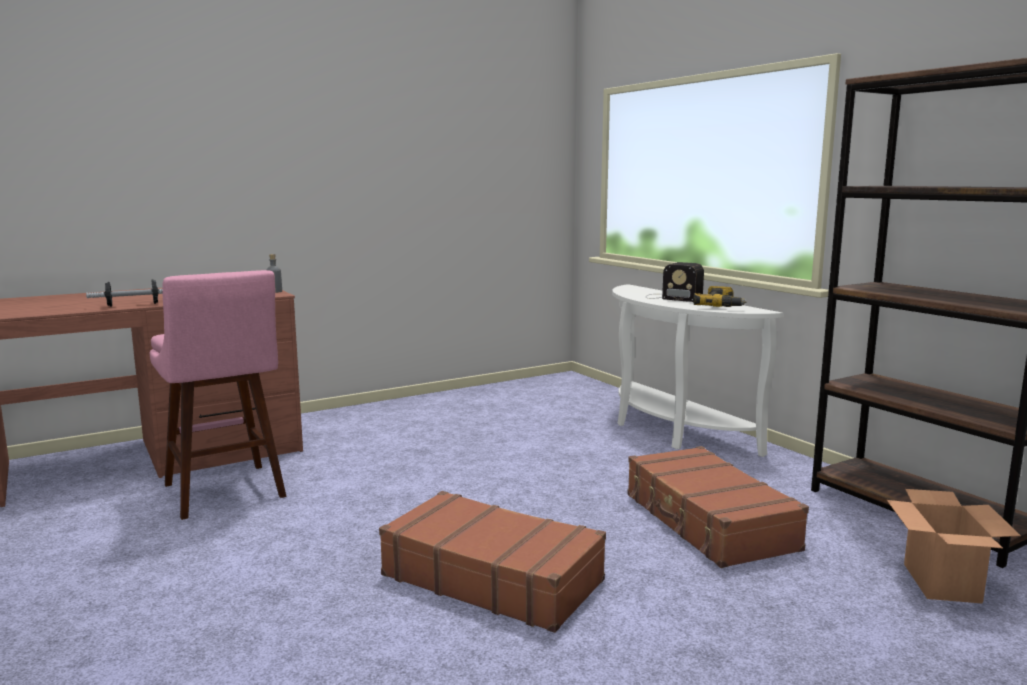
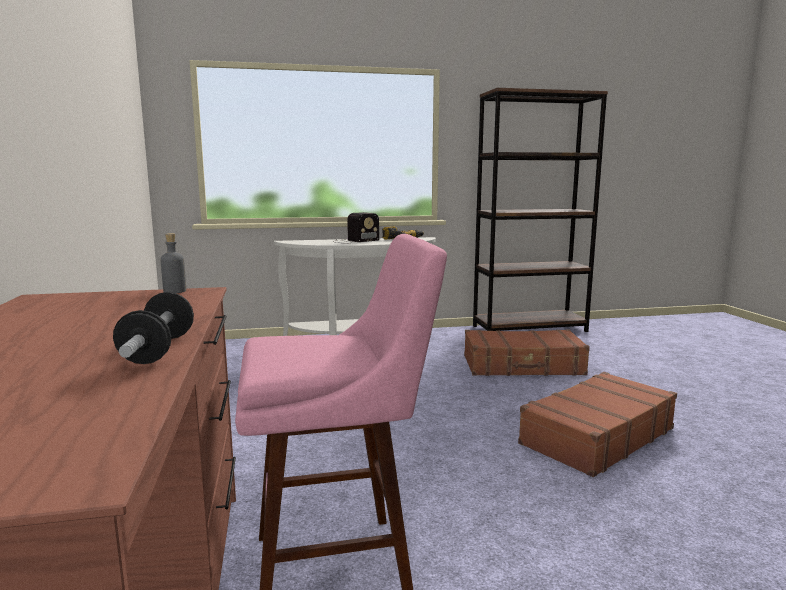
camera: 70 degrees left, 0 degrees up
(942, 583) = (603, 343): cardboard box -> none

